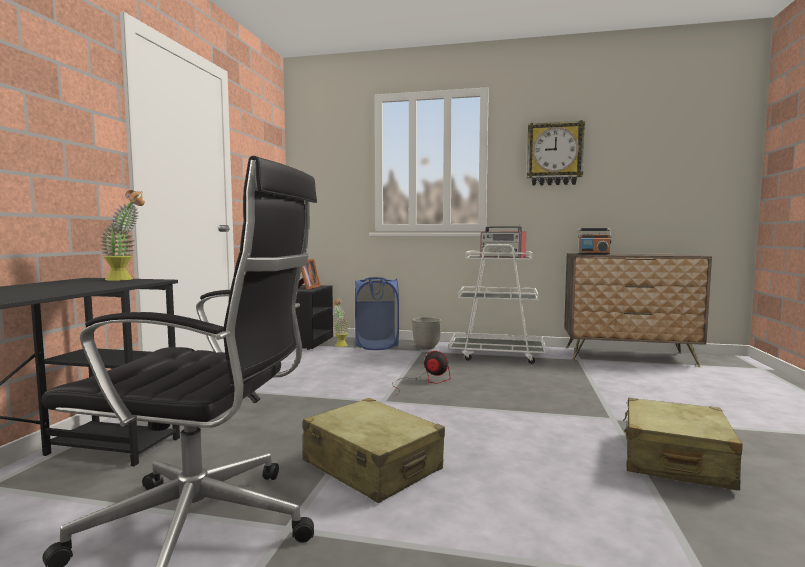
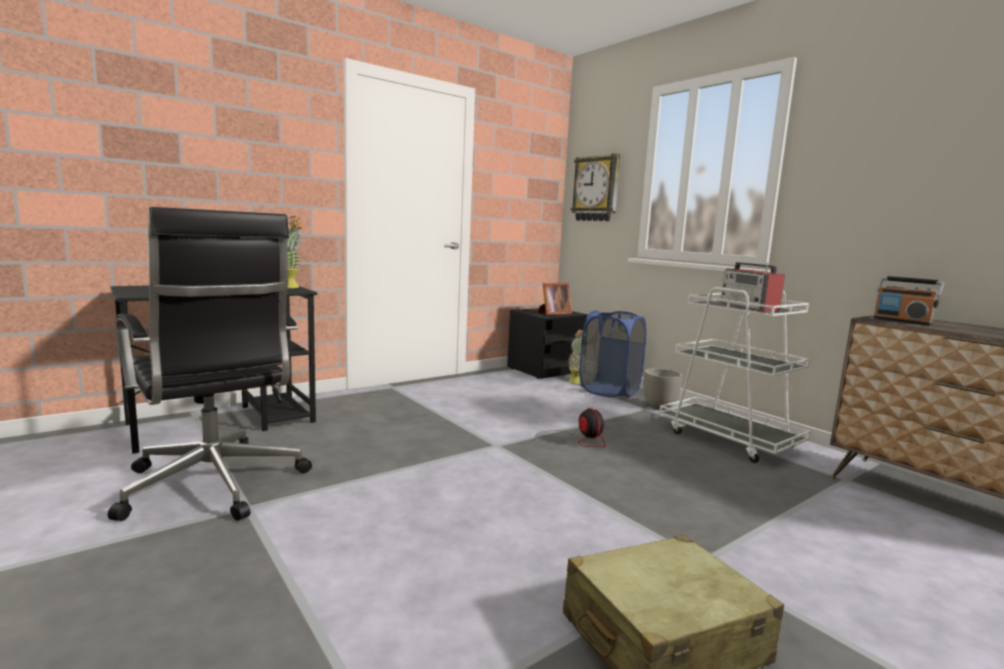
camera: 40 degrees right, 5 degrees up
(372, 466) = (374, 493): beige suitcase -> none
(554, 154) = (888, 153): wall clock -> wall clock (596, 189)

